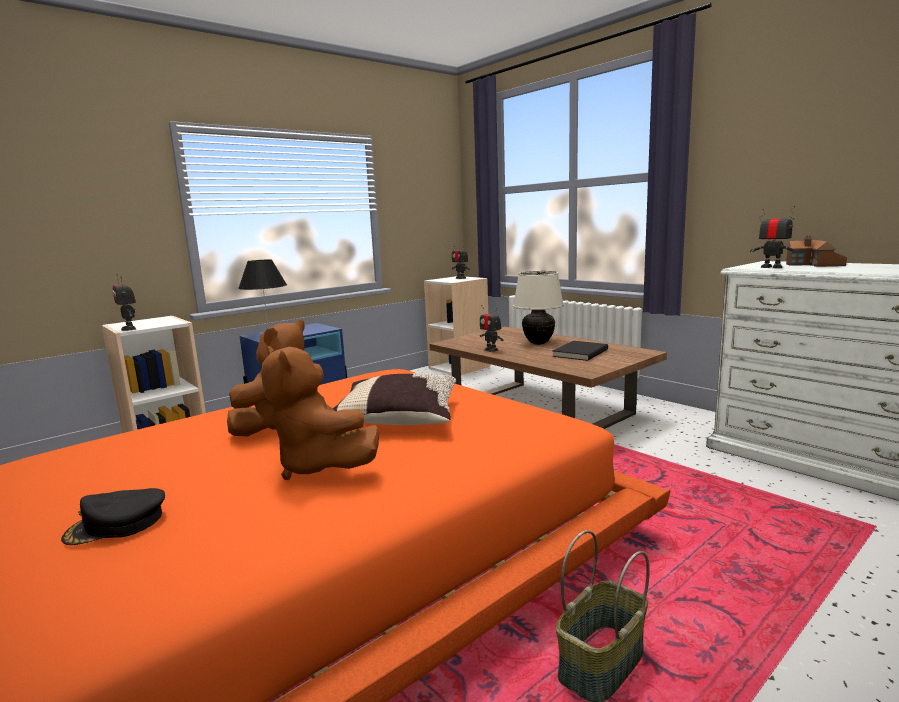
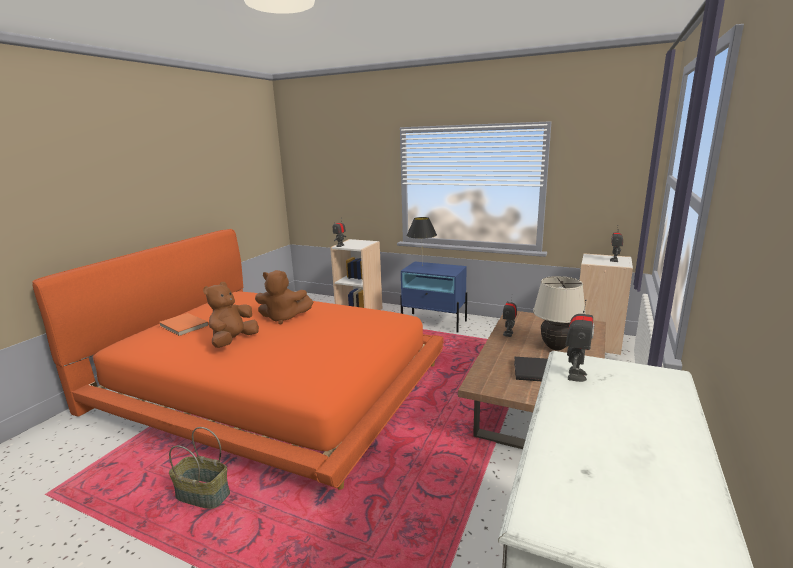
camera: 65 degrees right, 5 degrees up
(117, 525) = (183, 326): black cap -> orange book
(398, 418) = (301, 340): pillow -> none
(814, 265) = (633, 403): toy house -> none

